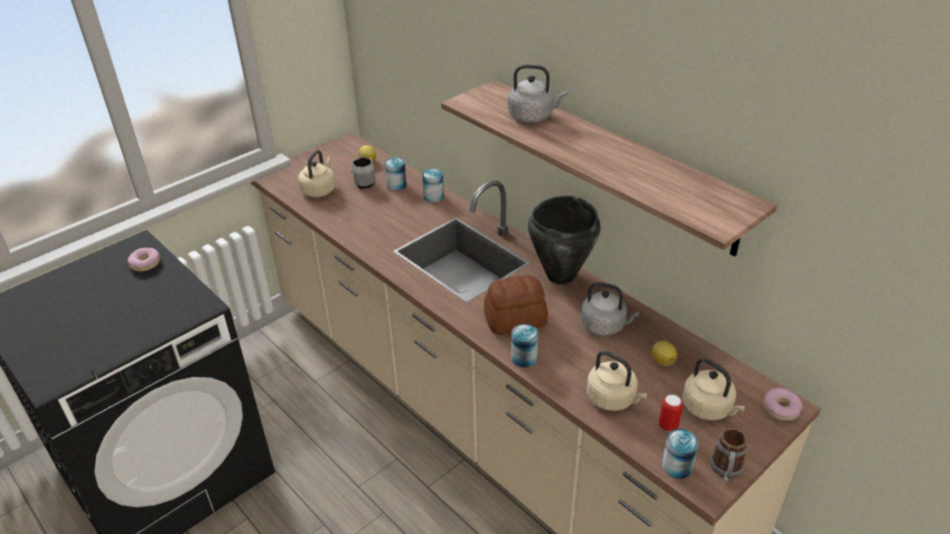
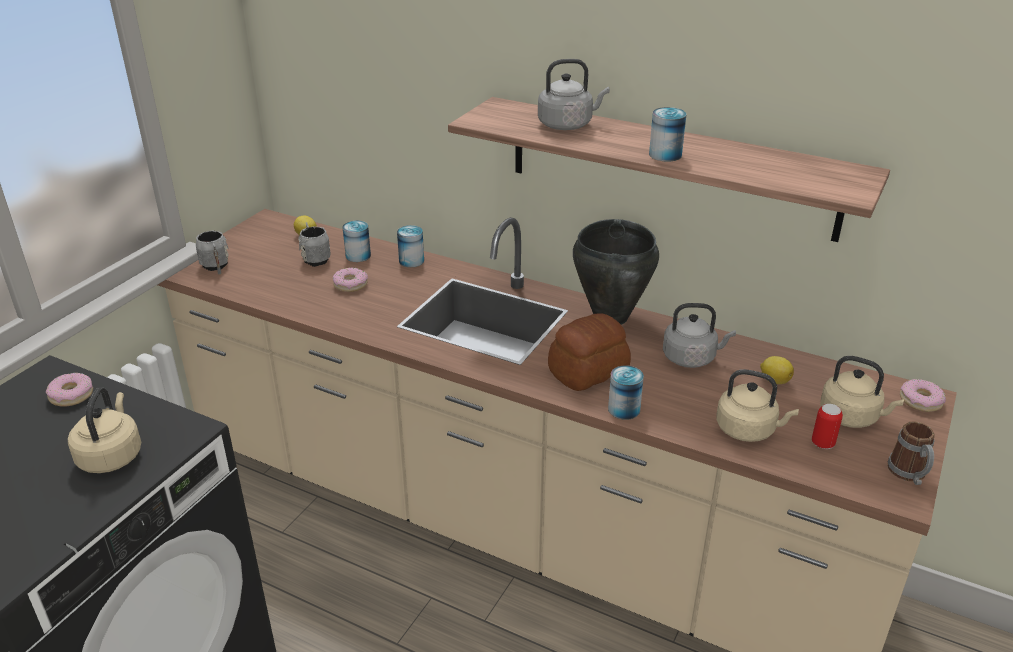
camera: 20 degrees left, 5 degrees down
(292, 177) = (216, 267): none -> grey mug
(319, 190) = (261, 276): beige kettle -> beige kettle (111, 455)
(378, 209) = (350, 284): none -> donut
(677, 466) = (858, 482): can -> can (665, 154)

